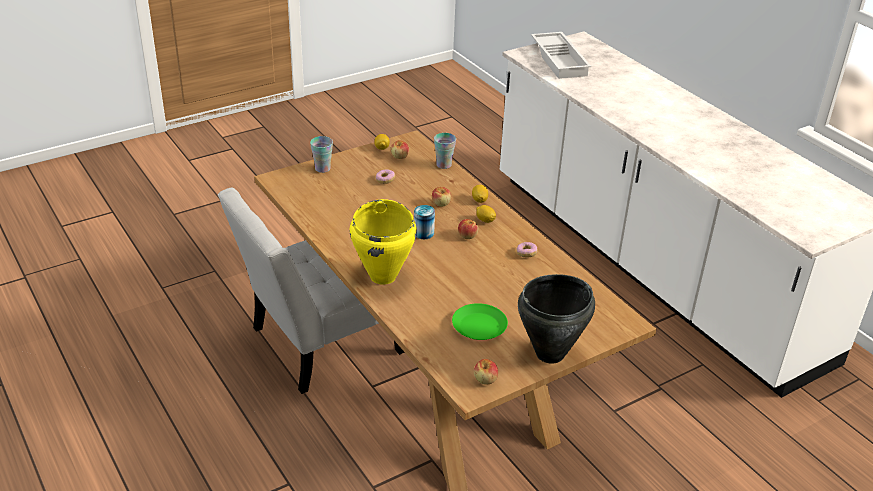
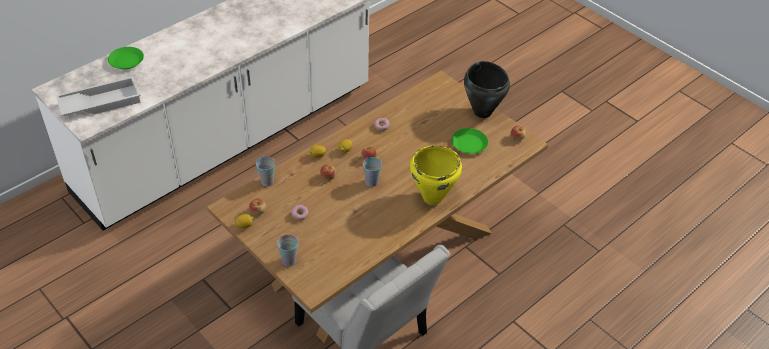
camera: 100 degrees left, 10 degrees up
(423, 233) = (371, 182): can -> cup
(630, 73) = (126, 61): none -> green plate

